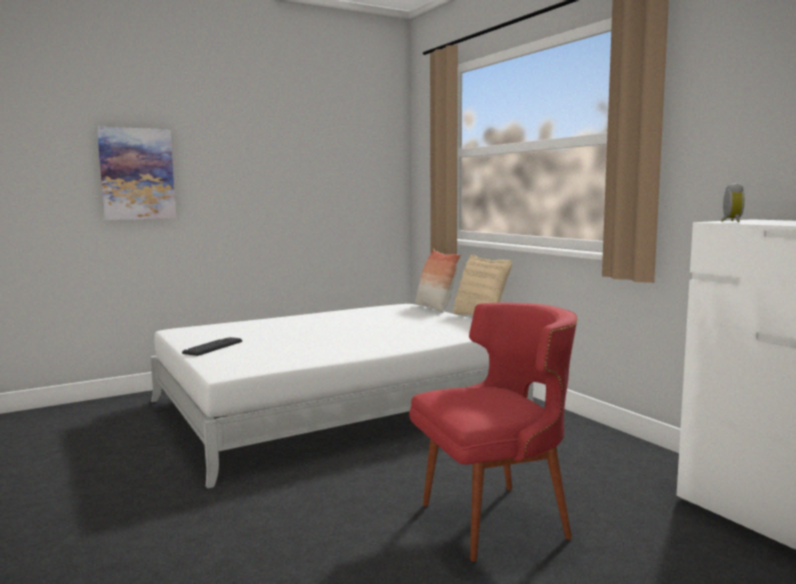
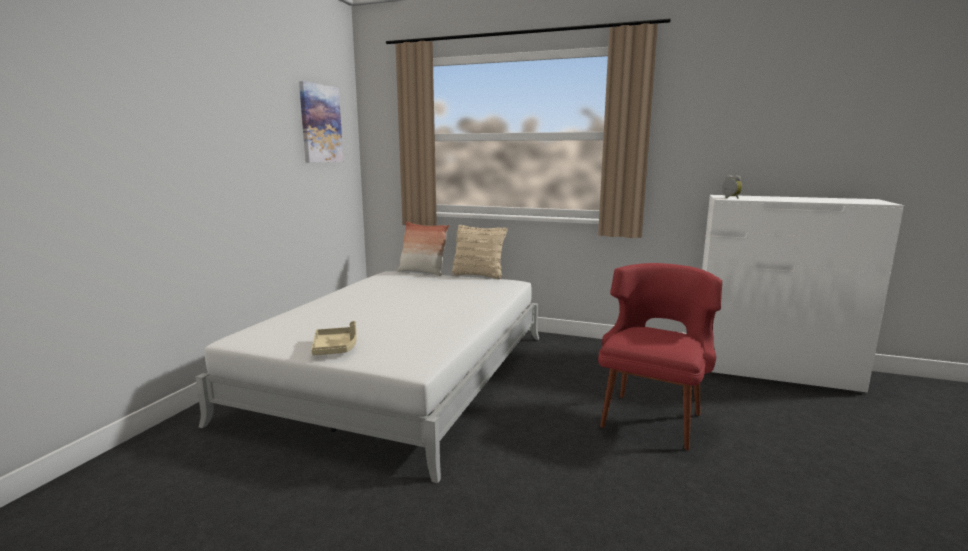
camera: 40 degrees left, 5 degrees up
(137, 174) = (132, 157): picture -> picture (320, 124)
(213, 347) = (335, 348): keyboard -> beige tray

